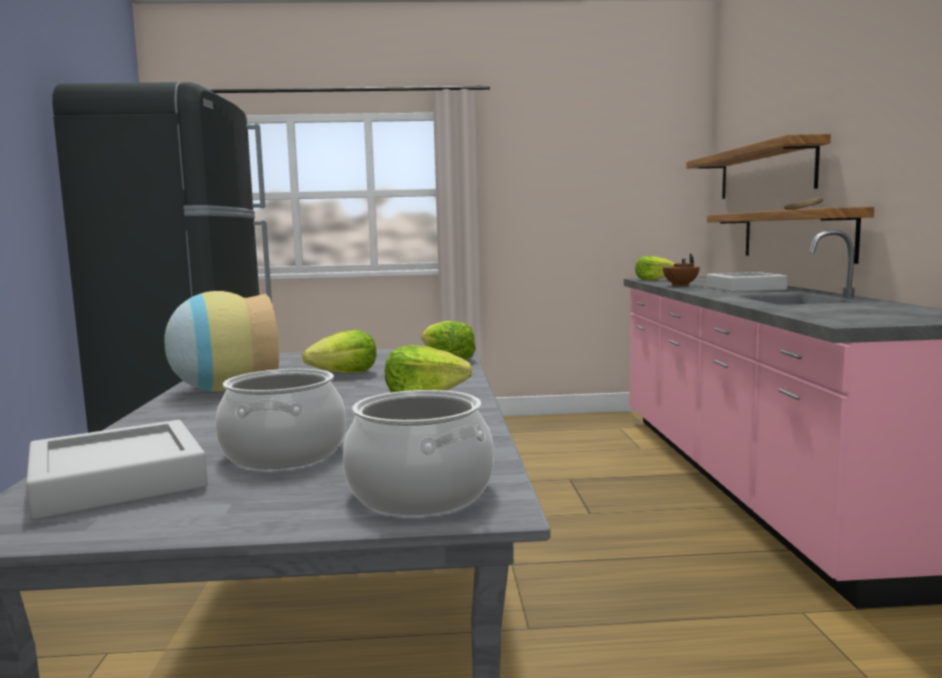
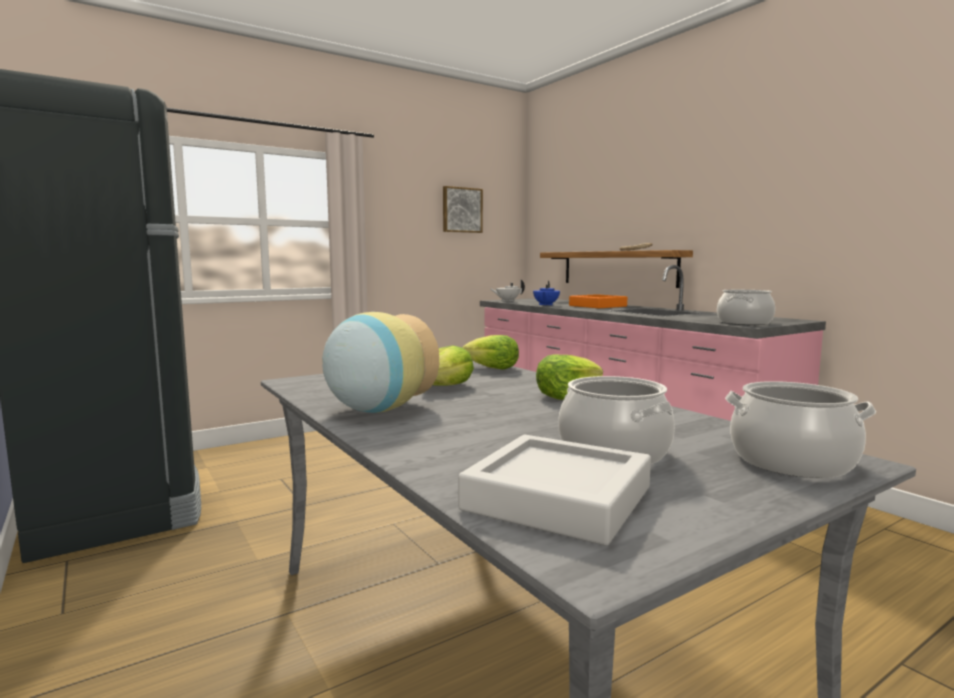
camera: 30 degrees left, 0 degrees up
(613, 164) = (461, 210): none -> picture
(653, 280) = (507, 301): lettuce -> white teapot
(679, 285) = (545, 305): brown teapot -> blue teapot
(745, 288) = (597, 306): grey tray -> orange tray
(765, 172) = (584, 223): shelf -> none
(855, 319) = (744, 323): none -> cooking pot

